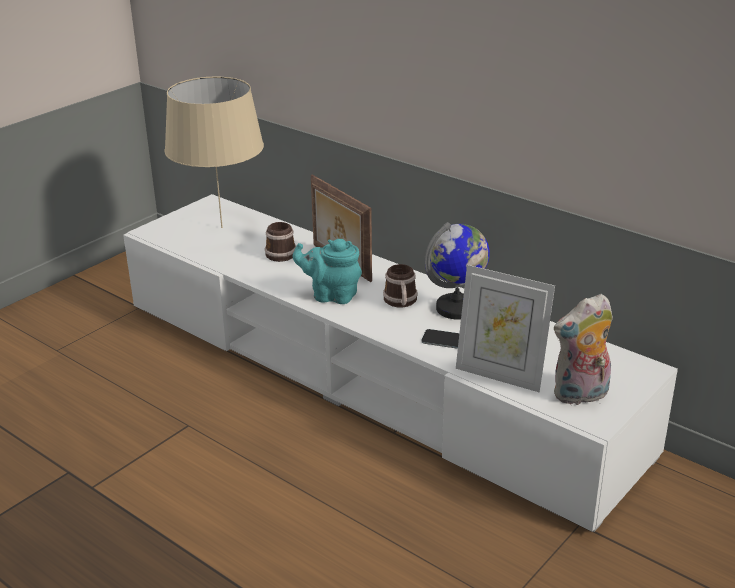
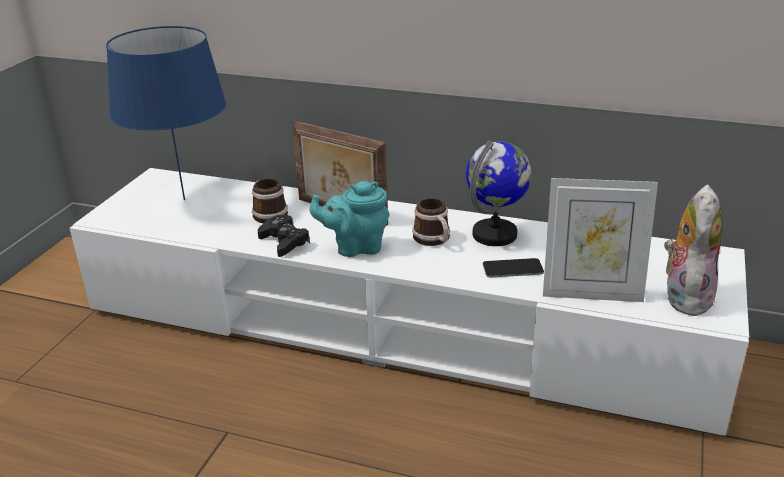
camera: 20 degrees left, 0 degrees up
(221, 228) = (184, 200): beige table lamp -> blue table lamp
(277, 279) = (284, 242): none -> black game controller
(580, 396) = (684, 296): plush toy -> plush toy turned 150 degrees clockwise

